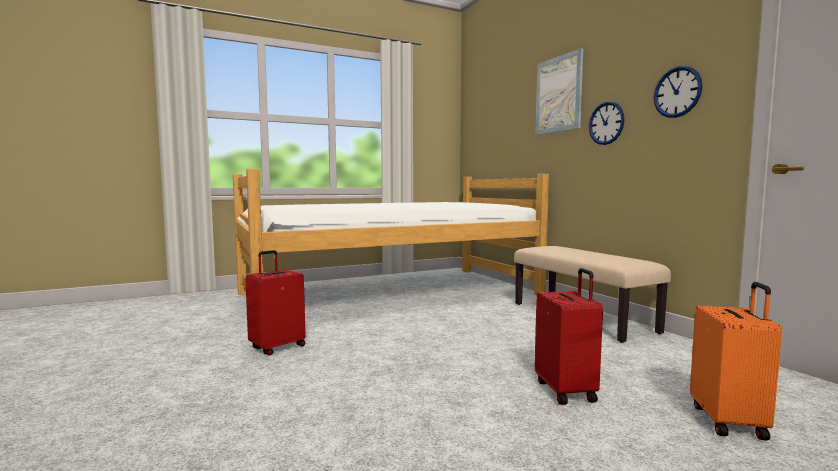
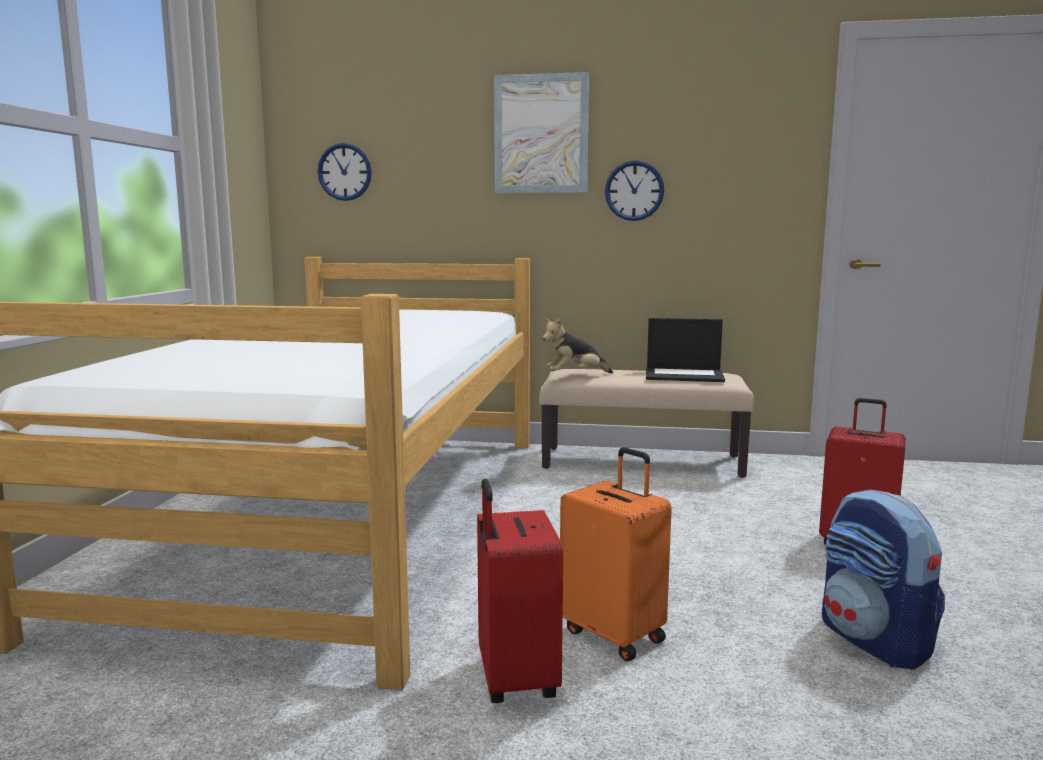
camera: 55 degrees left, 5 degrees up
(406, 413) = (875, 641): none -> backpack
(538, 247) = (575, 376): none -> plush toy
(605, 256) = (685, 375): none -> laptop
(677, 92) = (740, 165): wall clock -> wall clock (344, 172)
(730, 422) = (955, 515): orange suitcase -> orange suitcase (615, 634)

